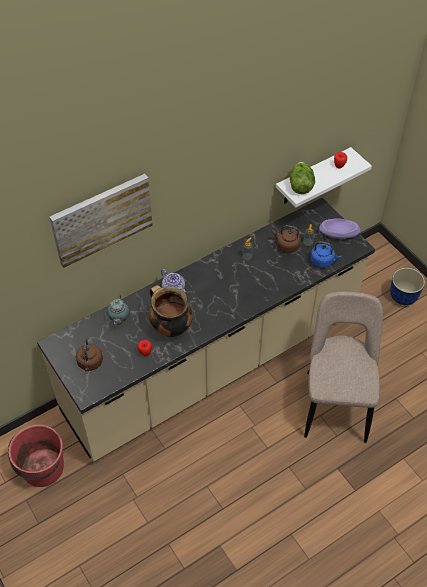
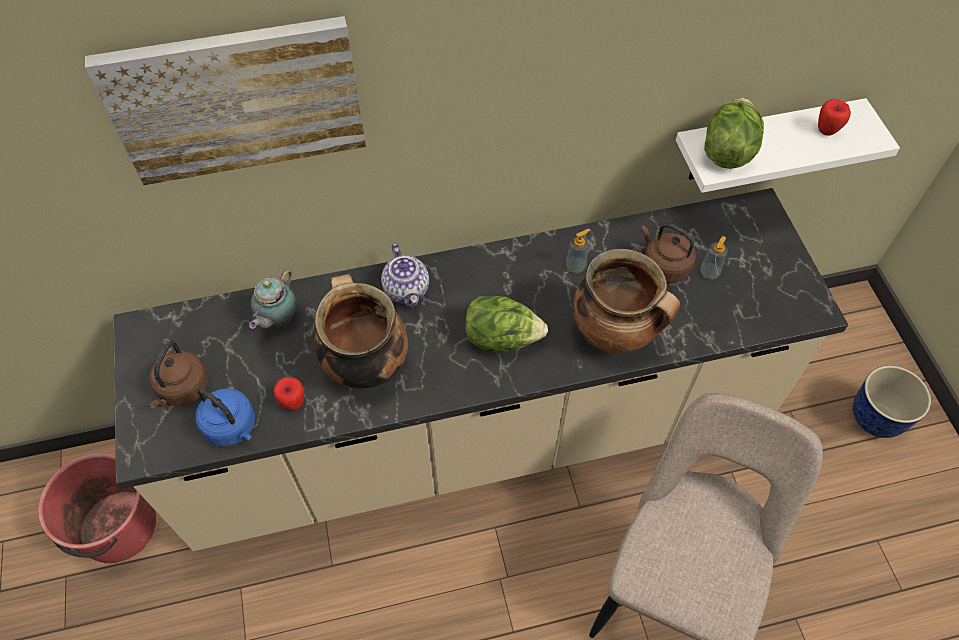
camera: 20 degrees right, 5 degrees up
(227, 298) = (502, 338): none -> lettuce
(277, 281) = (615, 334): none -> cooking pot
(323, 261) = (727, 319): blue kettle -> blue kettle (232, 427)
(338, 234) = (780, 272): purple bowl -> none

